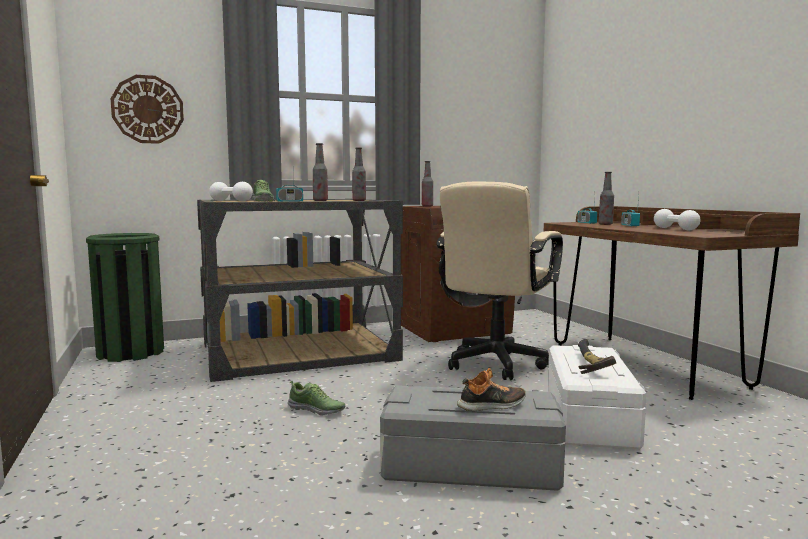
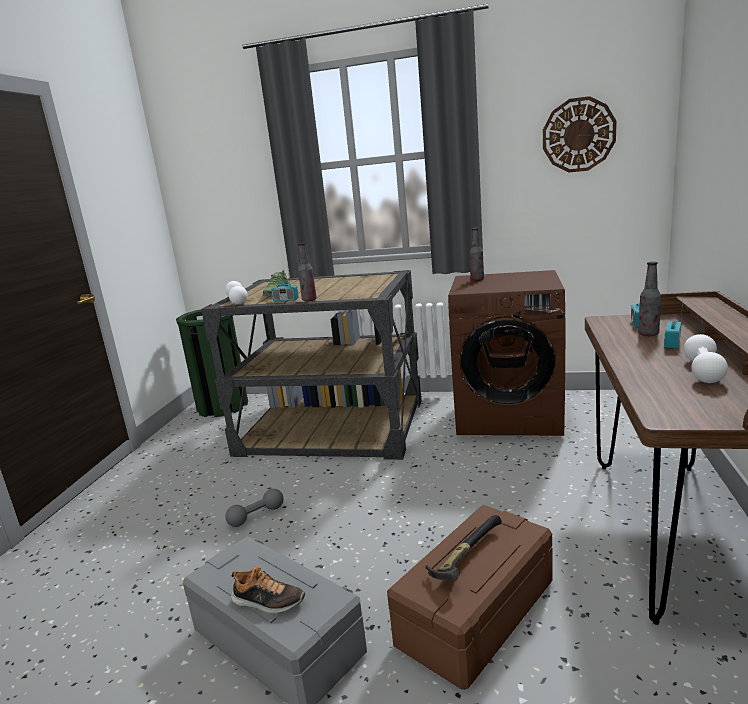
camera: 35 degrees right, 10 degrees up
(148, 109) = (221, 198): wall clock -> wall clock (578, 135)
(317, 410) = (256, 516): shoe -> grey dumbbell
(359, 200) = (365, 291): bottle -> none
(495, 367) = (480, 491): beige office chair -> none
(588, 417) = (475, 611): white storage box -> brown storage box

